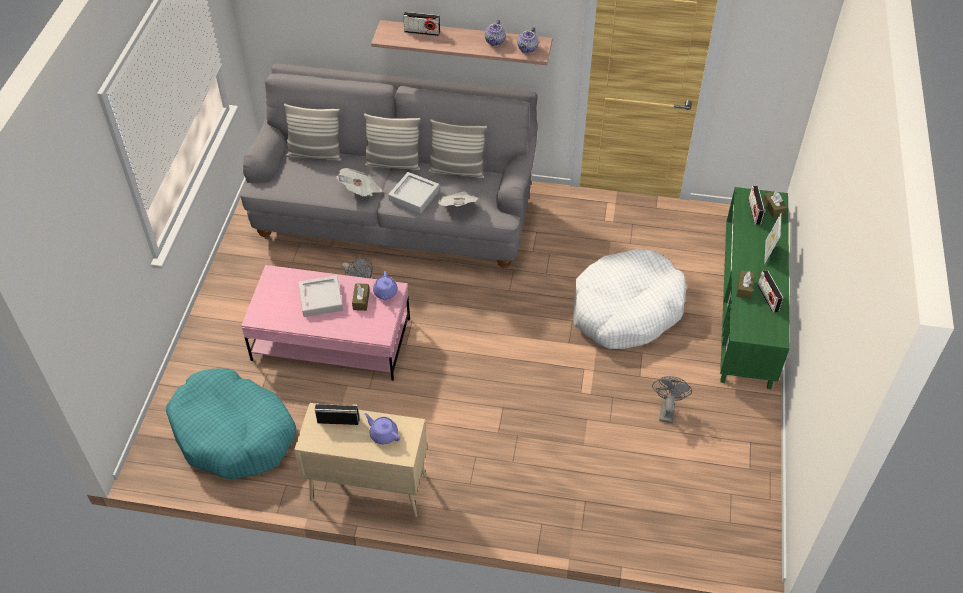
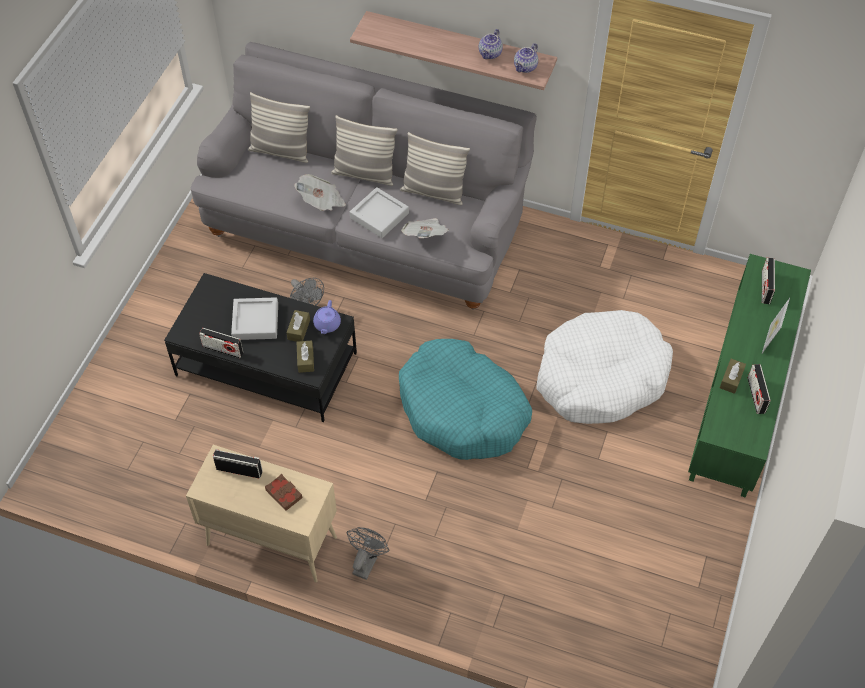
camera: 10 degrees right, 5 degrees up
(234, 433) = (141, 456): turquoise dog bed -> turquoise dog bed (462, 410)
(332, 339) = (267, 364): pink coffee table -> black coffee table
(383, 434) = (284, 493): purple teapot -> brown book
(422, 32) = (410, 32): radio -> radio (223, 349)
(667, 410) = (620, 503): grey fan -> grey fan (366, 562)
(773, 208) = (789, 286): brown tissue box -> brown tissue box (305, 360)

